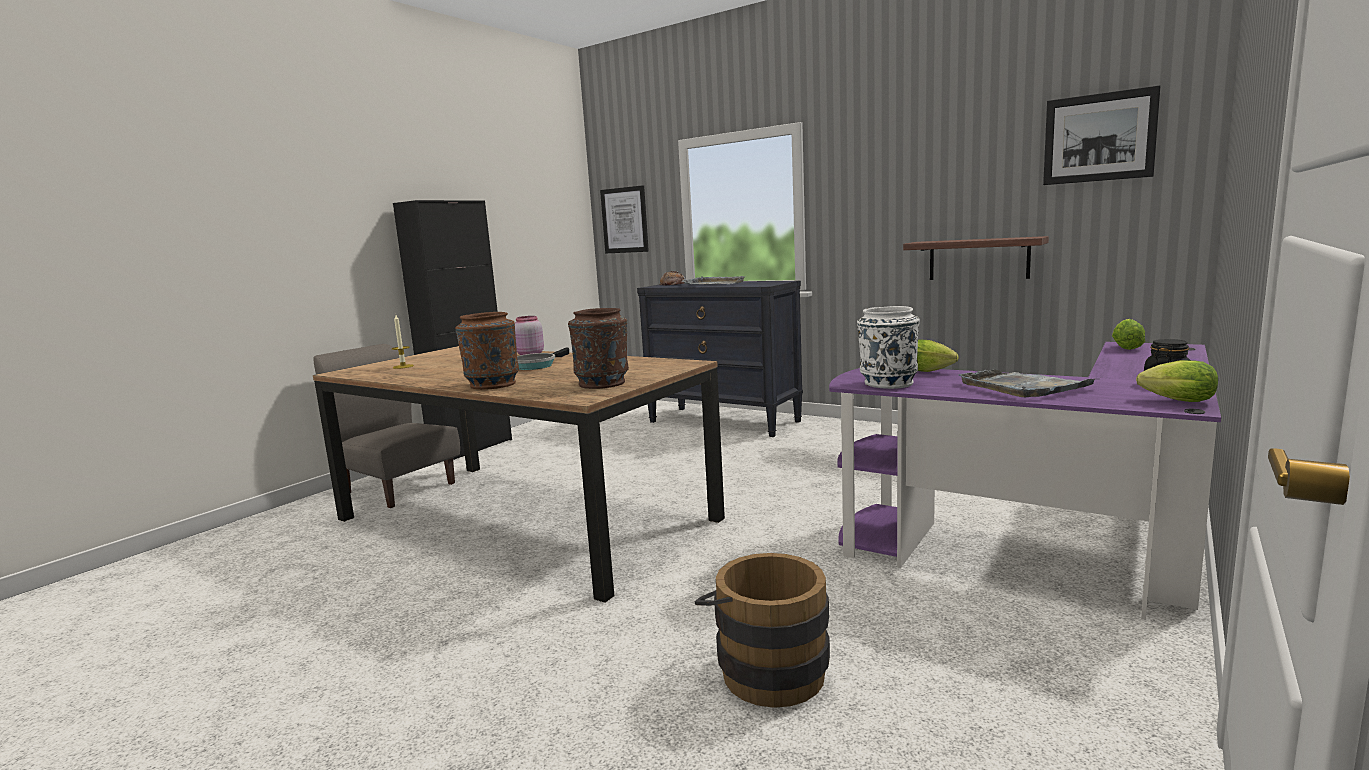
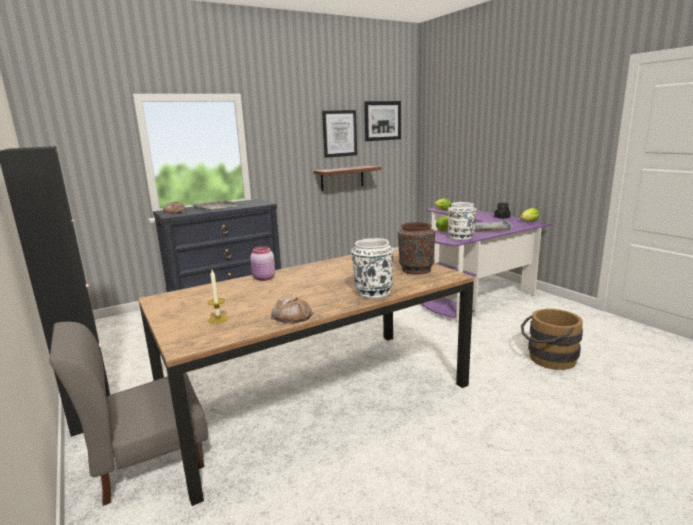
camera: 65 degrees left, 5 degrees up
(410, 378) = (292, 316): none -> bread
(492, 384) = (373, 292): brown vase -> white vase
(536, 365) = (319, 279): frying pan -> none
(625, 220) = (73, 161): picture -> picture (339, 133)

